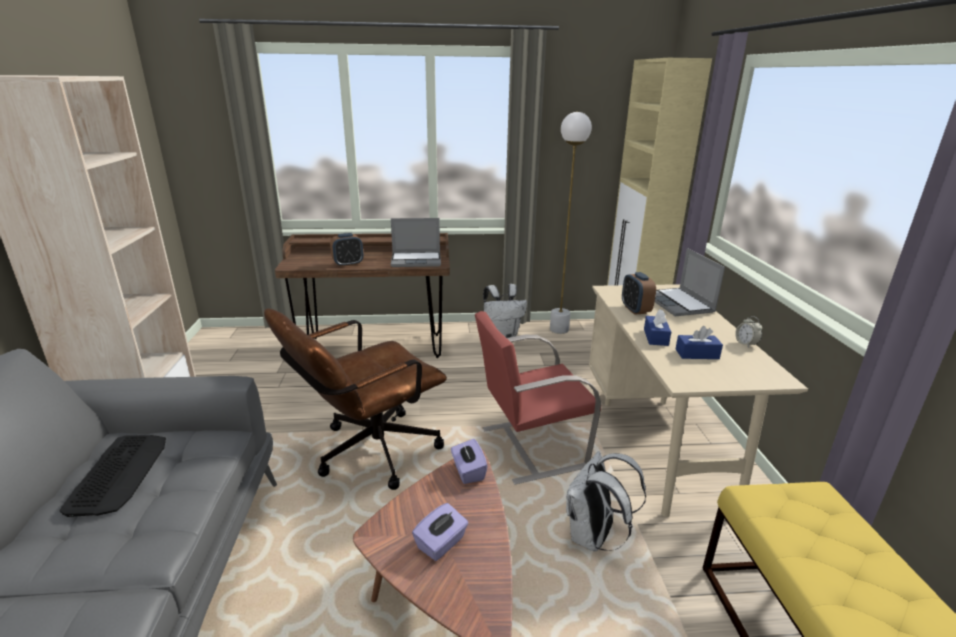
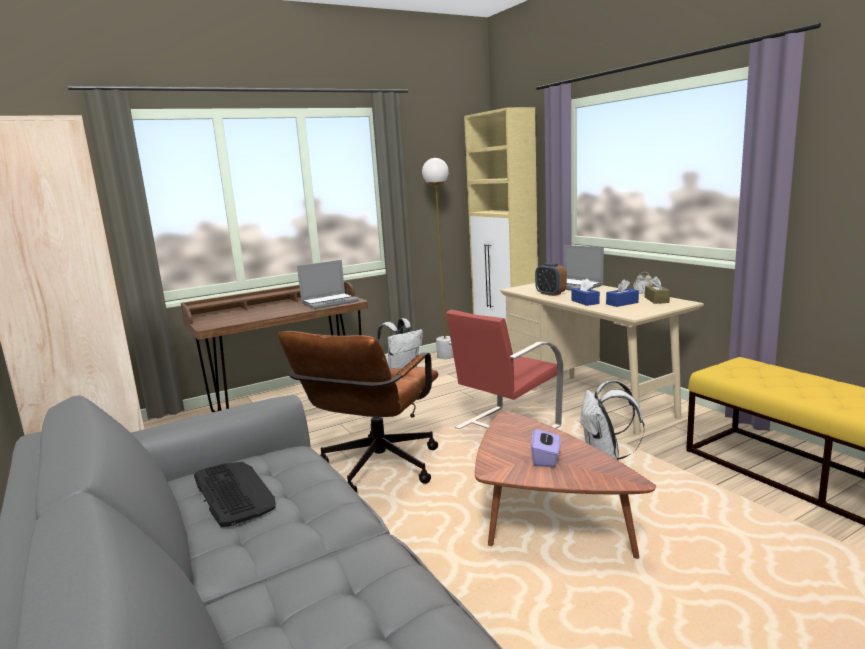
camera: 25 degrees left, 10 degrees down
(348, 264) = (267, 315): alarm clock -> none
(468, 471) = (513, 423): purple tissue box -> none
(749, 362) = (656, 300): none -> brown tissue box

